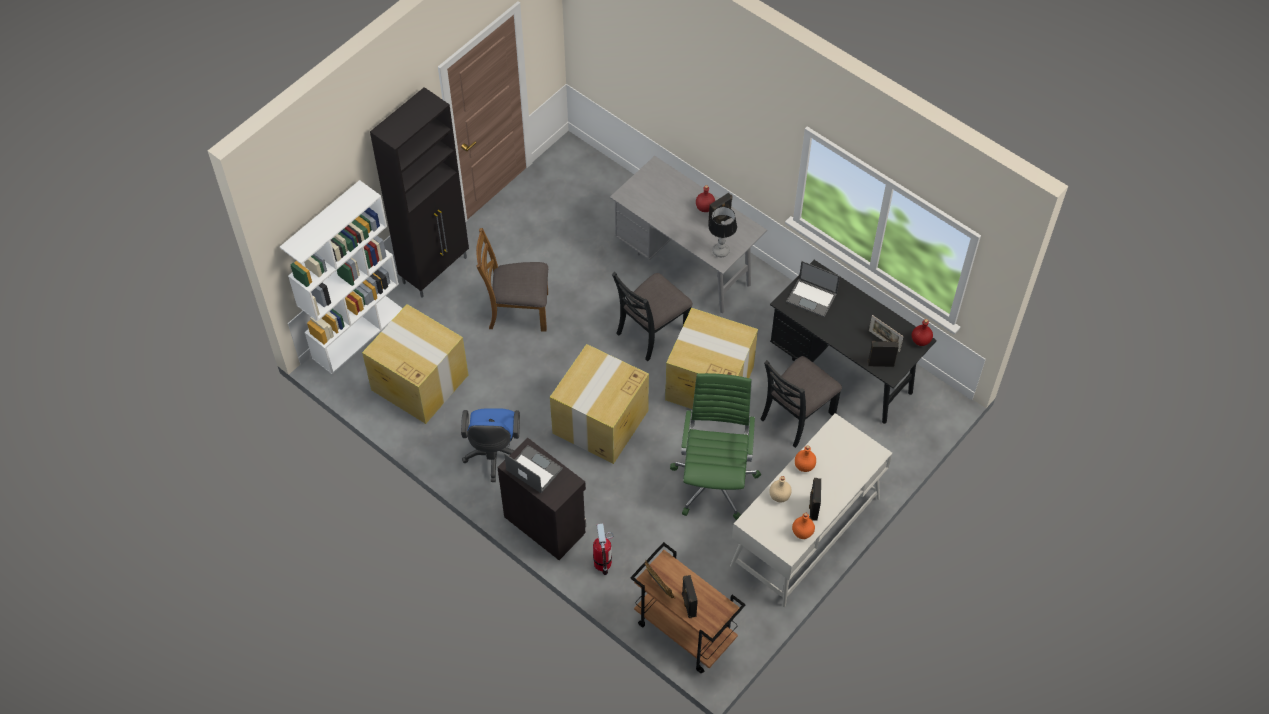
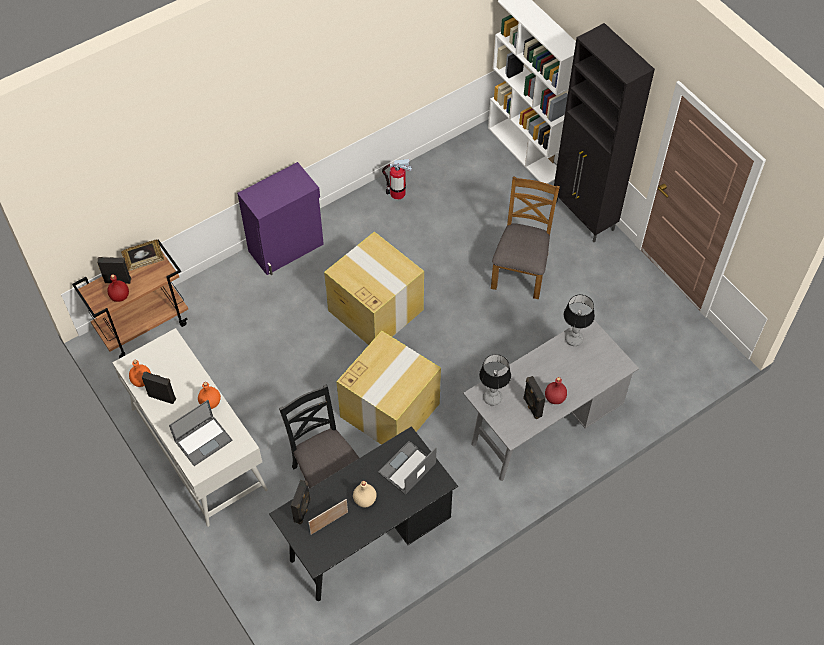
camera: 105 degrees right, 0 degrees up
(419, 382) = (461, 185): cardboard box -> none
(494, 456) = (367, 225): blue office chair -> none
(533, 469) = (285, 185): laptop -> laptop (203, 440)
(545, 523) = (287, 248): black cabinet -> purple cabinet
(602, 563) = (232, 281): fire extinguisher -> fire extinguisher (397, 193)
(639, 203) = (574, 339): none -> table lamp
(652, 331) = (466, 375): black chair -> none
(714, 480) = (281, 387): green office chair -> none
(780, 496) = (187, 372): beige bottle -> beige bottle (364, 500)
(921, 340) = (317, 561): red bottle -> red bottle (120, 297)

